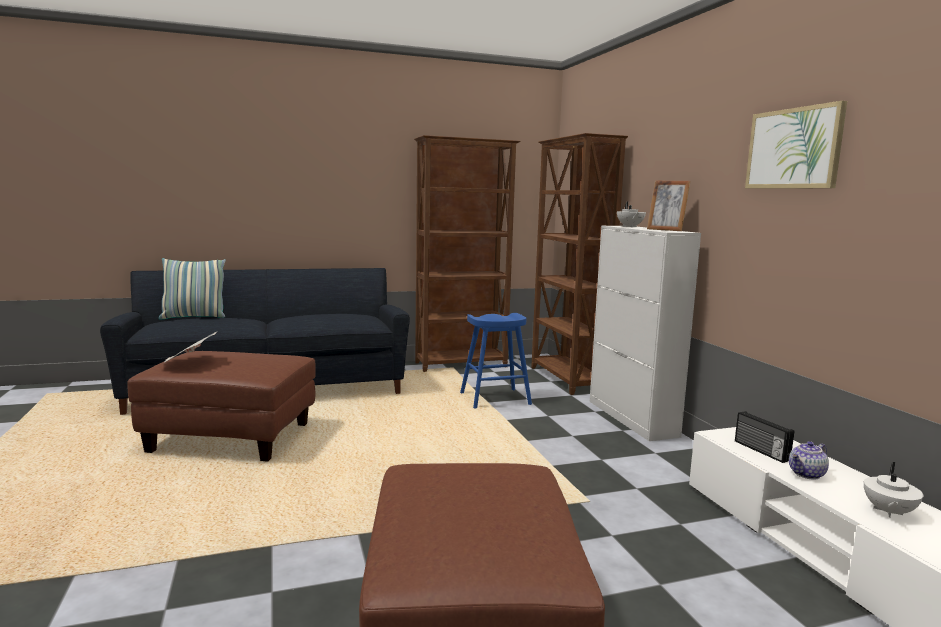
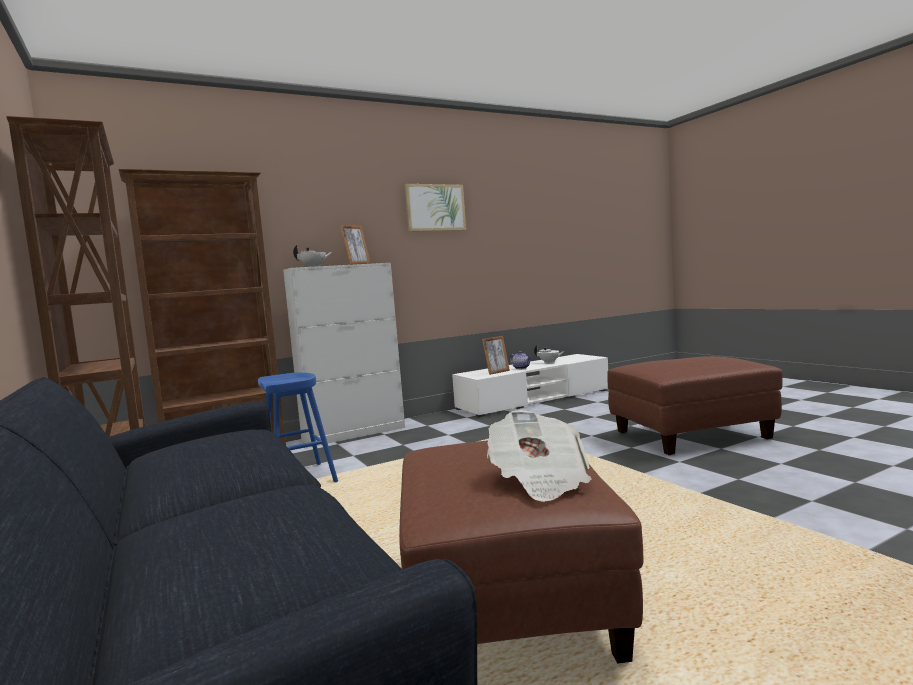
camera: 100 degrees left, 5 degrees down
(194, 317) = (166, 573): pillow -> none
(760, 451) = (497, 372): radio -> picture frame

